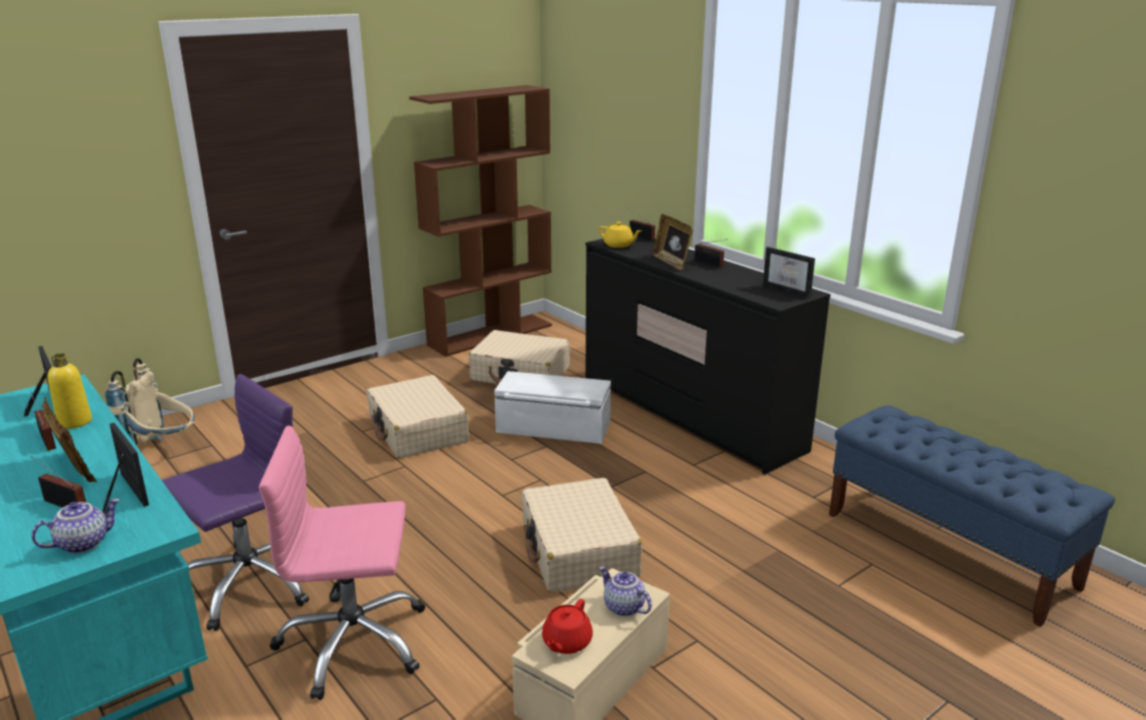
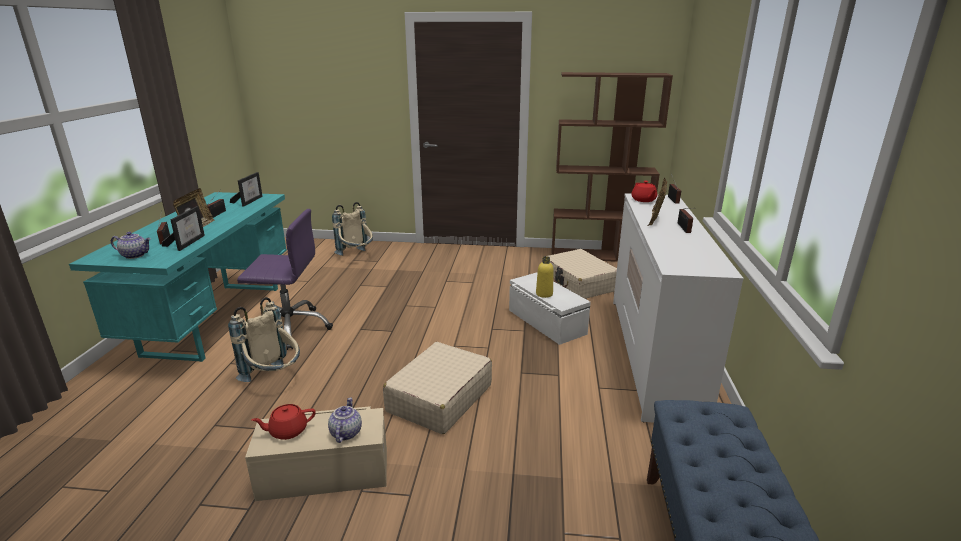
camera: 45 degrees right, 0 degrees up
(75, 422) = (239, 211): yellow bottle -> yellow bottle (544, 294)
(353, 643) = (274, 379): pink office chair -> beige backpack
(418, 430) = (471, 292): beige suitcase -> none
(619, 245) = (643, 200): yellow teapot -> red teapot
(689, 414) = (653, 354): black dresser -> white dresser
(790, 290) = (709, 264): picture frame -> none

